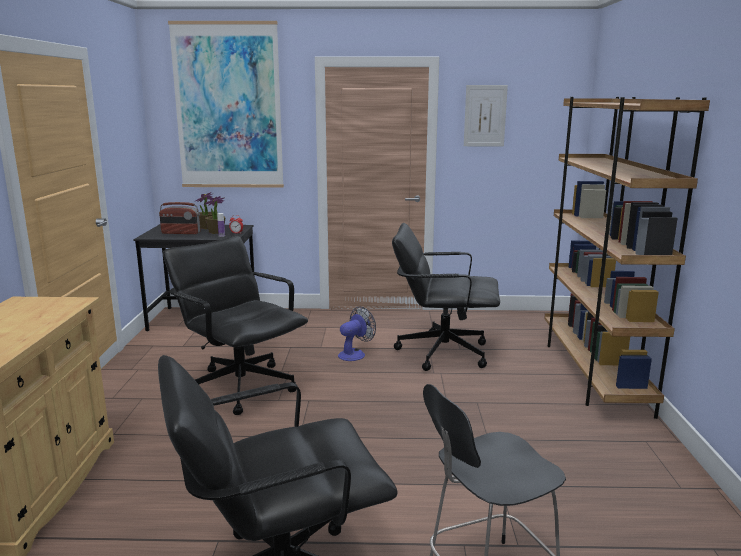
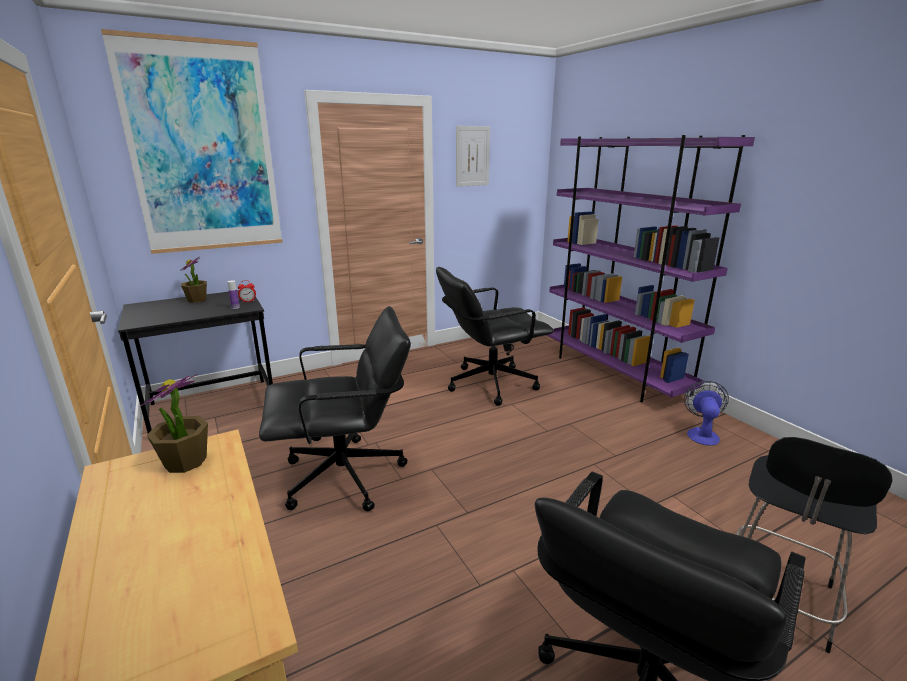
camera: 30 degrees left, 5 degrees up
(181, 233) = (175, 312): radio -> none
(216, 232) = (220, 304): potted plant -> potted plant (185, 462)
(241, 387) = (345, 476): black office chair -> black office chair turned 150 degrees clockwise
(355, 354) = (419, 405): fan -> fan (701, 433)
(593, 373) = (614, 373): brown bookcase -> purple bookcase

